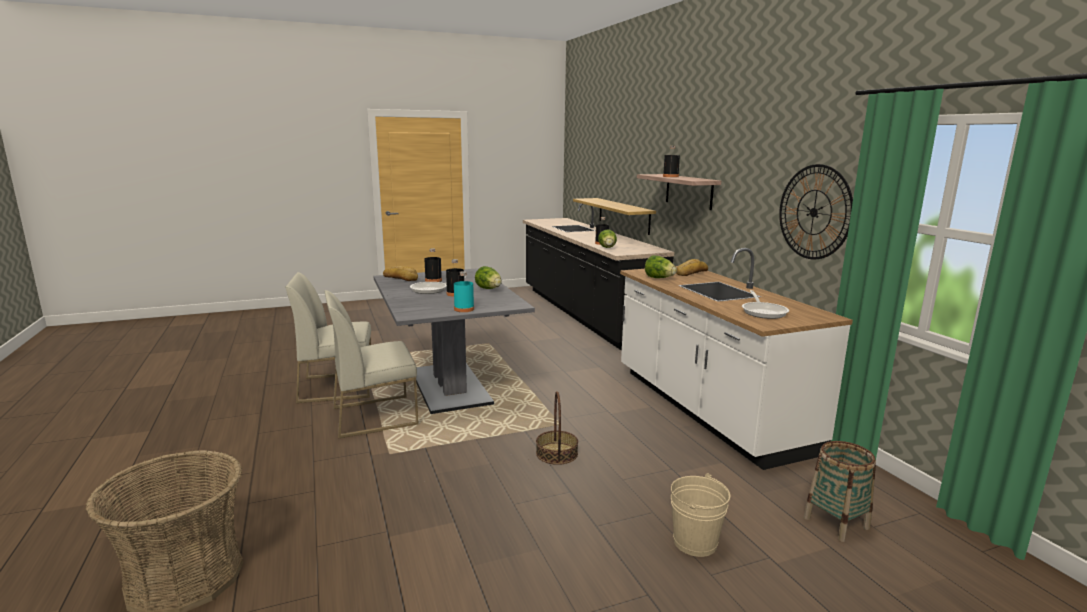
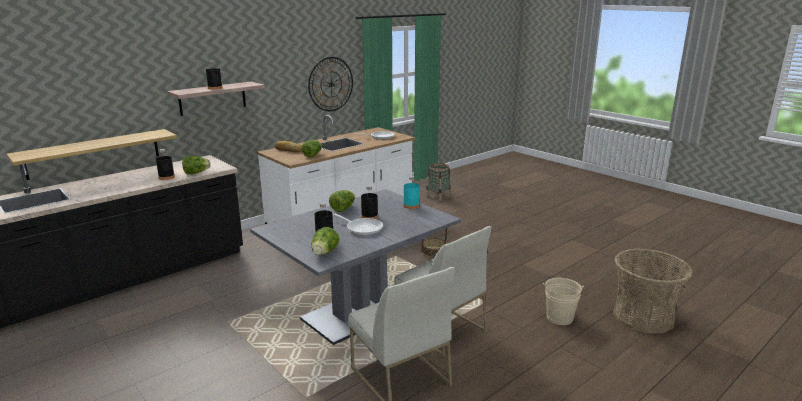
camera: 110 degrees left, 5 degrees up
(401, 278) = (324, 253): bread -> lettuce
(695, 542) = (478, 216): beige bucket -> beige bucket (559, 318)

